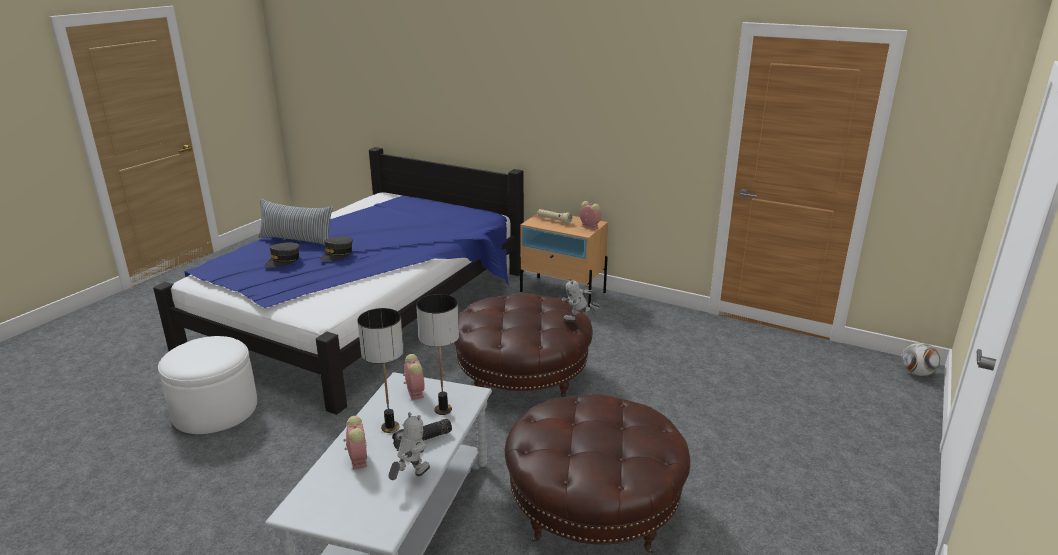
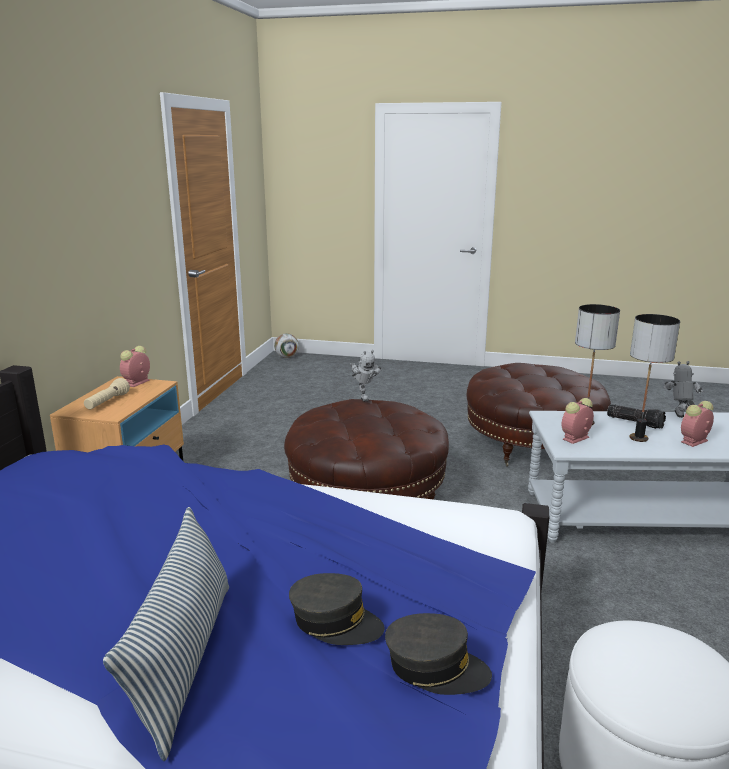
camera: 105 degrees left, 5 degrees down
(337, 254) = (279, 557): grey cap -> grey cap (435, 667)
(410, 477) = (679, 419): toy robot -> toy robot turned 75 degrees clockwise

